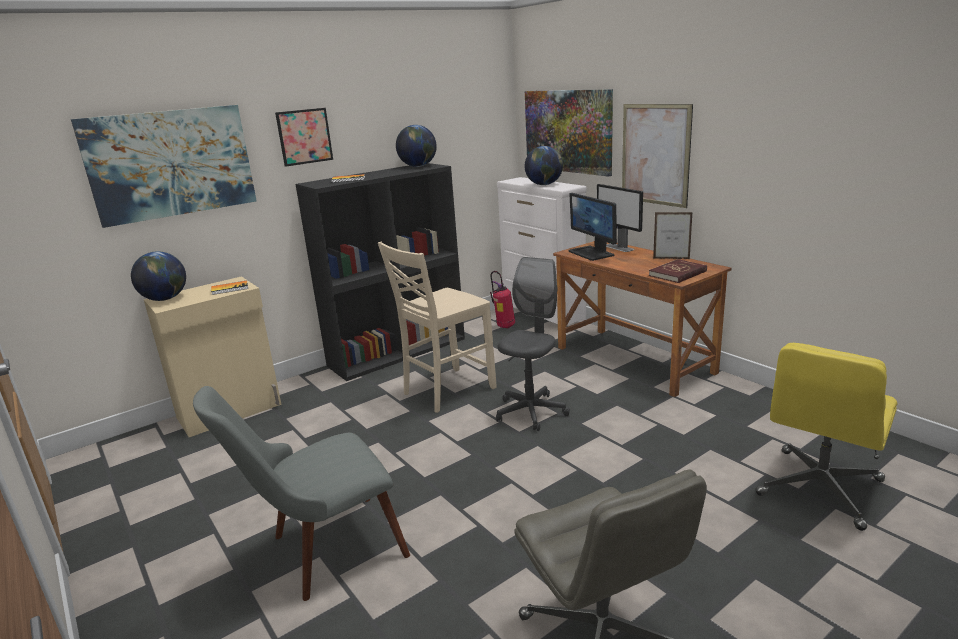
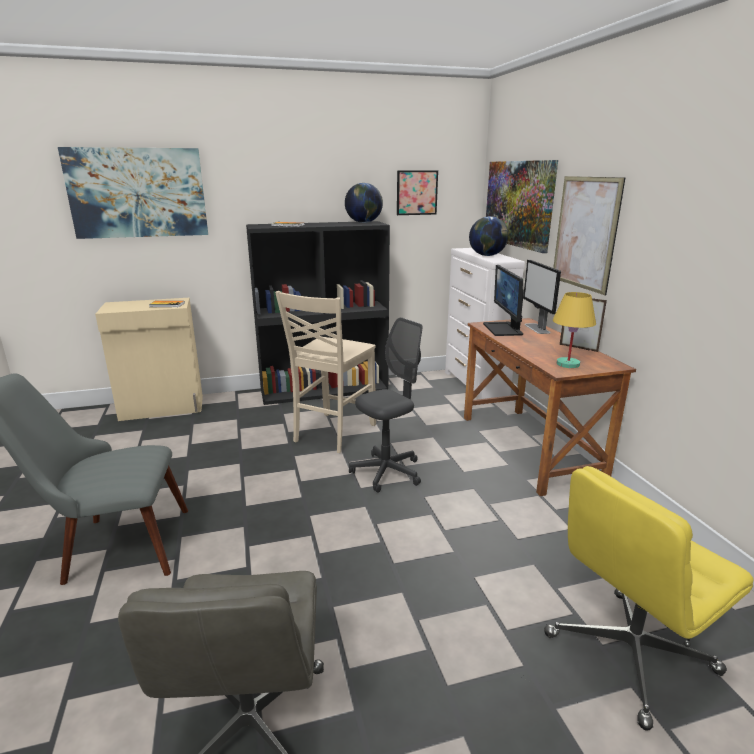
camera: 20 degrees right, 0 degrees up
(165, 299) = (117, 304): globe -> none
(304, 136) = (259, 183): picture -> picture (417, 192)
(446, 391) = (332, 433): beige chair -> beige chair turned 45 degrees counterclockwise
(504, 327) = (431, 388): fire extinguisher -> none
(678, 273) = (567, 364): red book -> yellow table lamp

